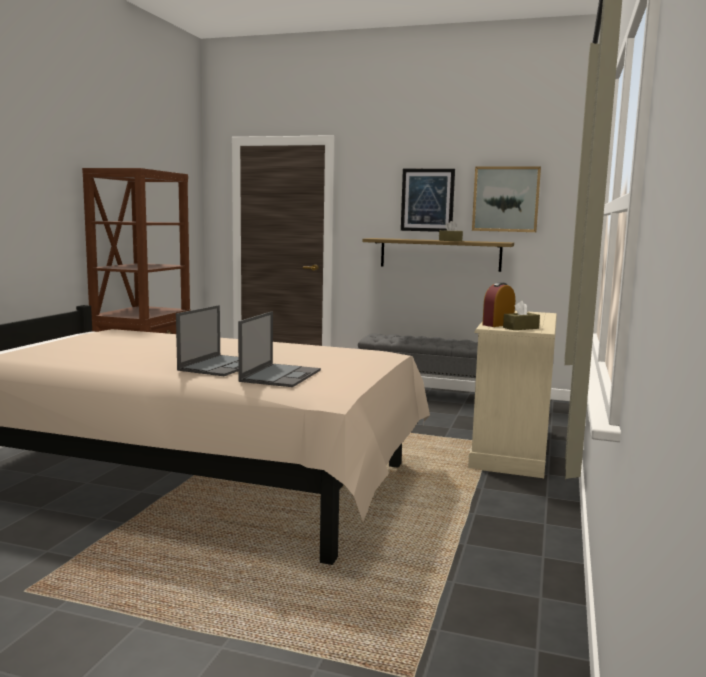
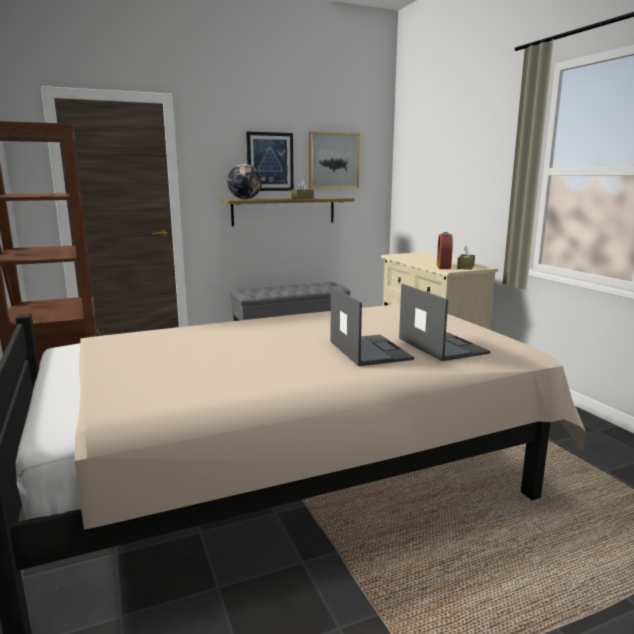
camera: 40 degrees left, 5 degrees up
(388, 238) = (245, 199): none -> globe

